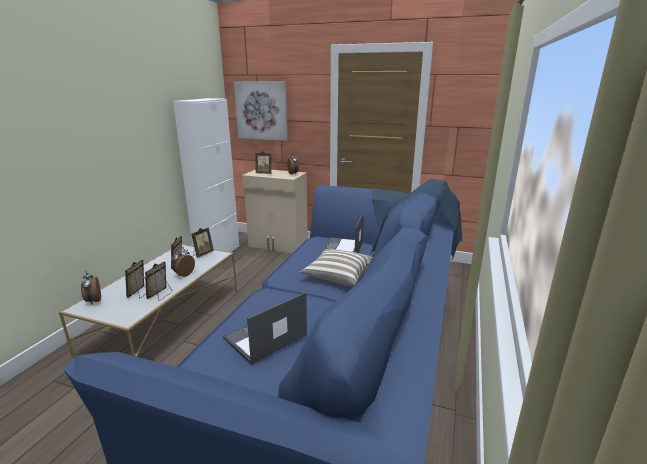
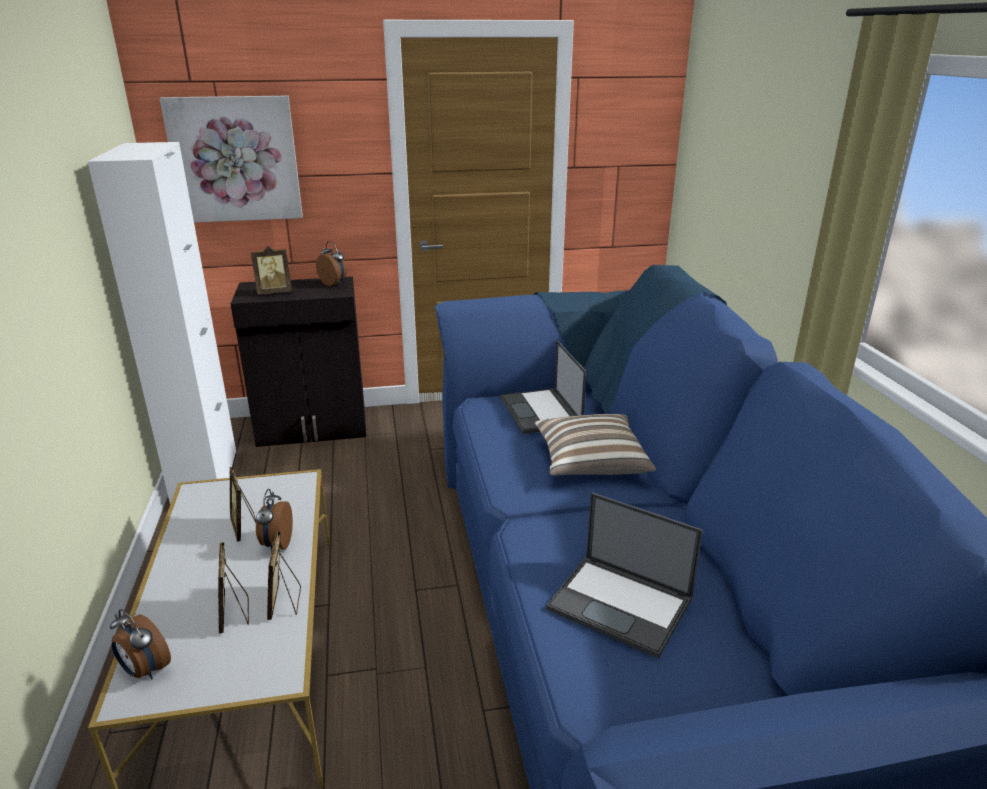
camera: 30 degrees left, 5 degrees up
(202, 254) = (261, 490): picture frame -> none
(265, 337) = (621, 604): laptop -> laptop turned 75 degrees counterclockwise
(278, 245) = (313, 429): beige cabinet -> black cabinet

